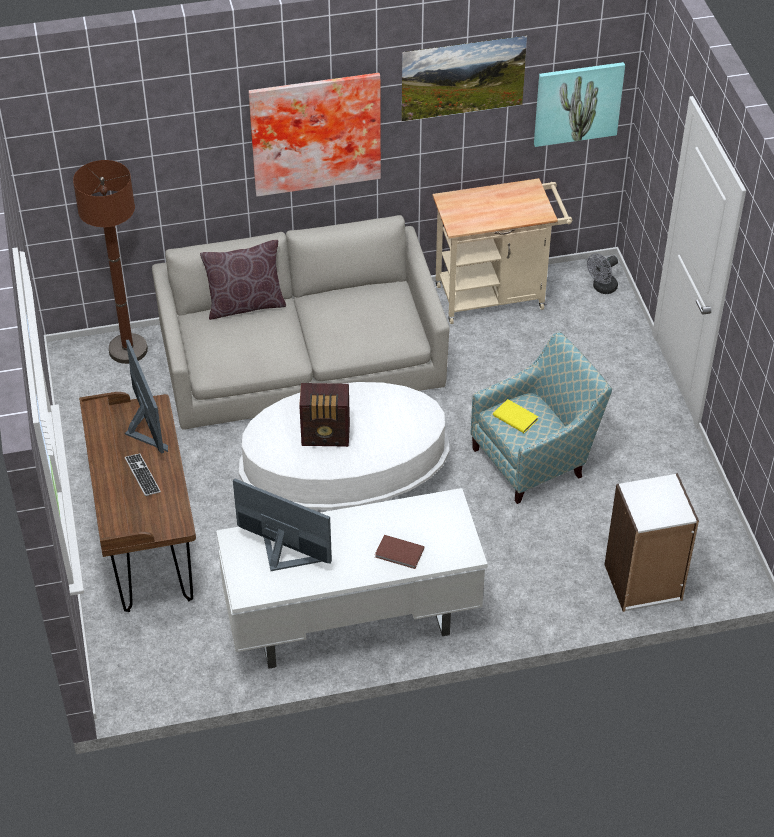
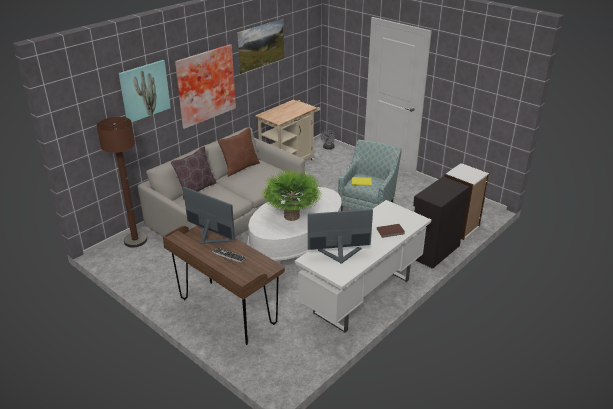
camera: 35 degrees left, 15 degrees down
(326, 436) = (291, 216): radio -> potted plant
(351, 289) = (240, 167): none -> brown pillow
(547, 605) = (433, 251): none -> black cabinet
(578, 103) = (303, 55): picture -> picture (144, 91)

